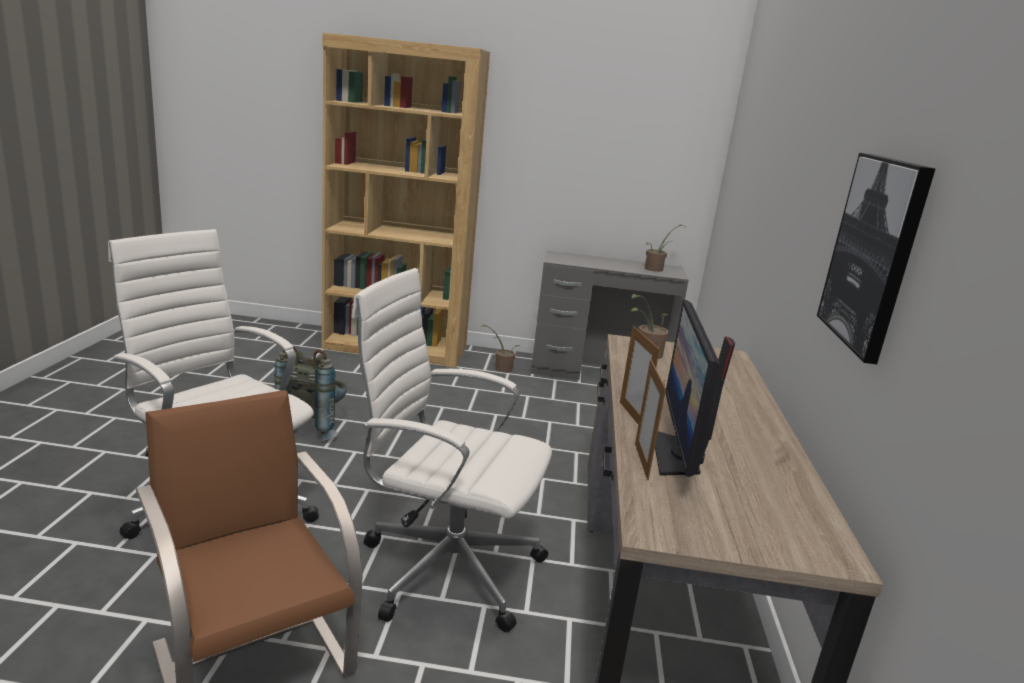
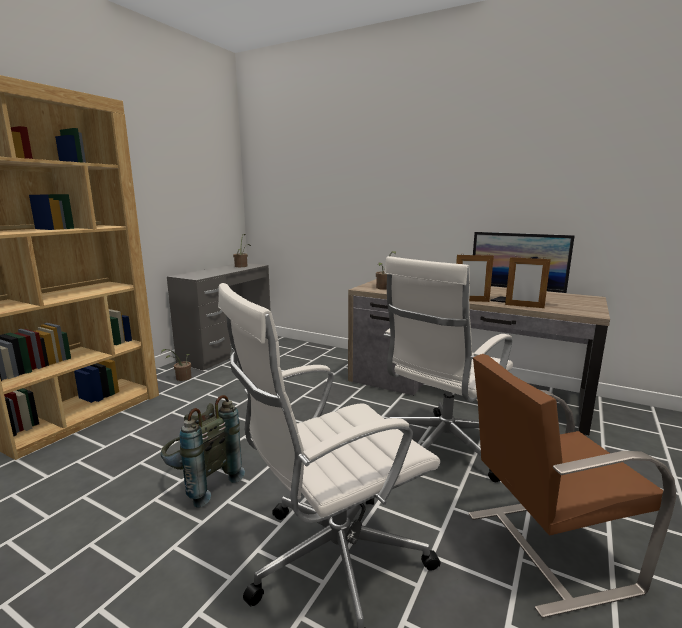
camera: 65 degrees left, 5 degrees down
(874, 253) = (519, 191): picture -> none

